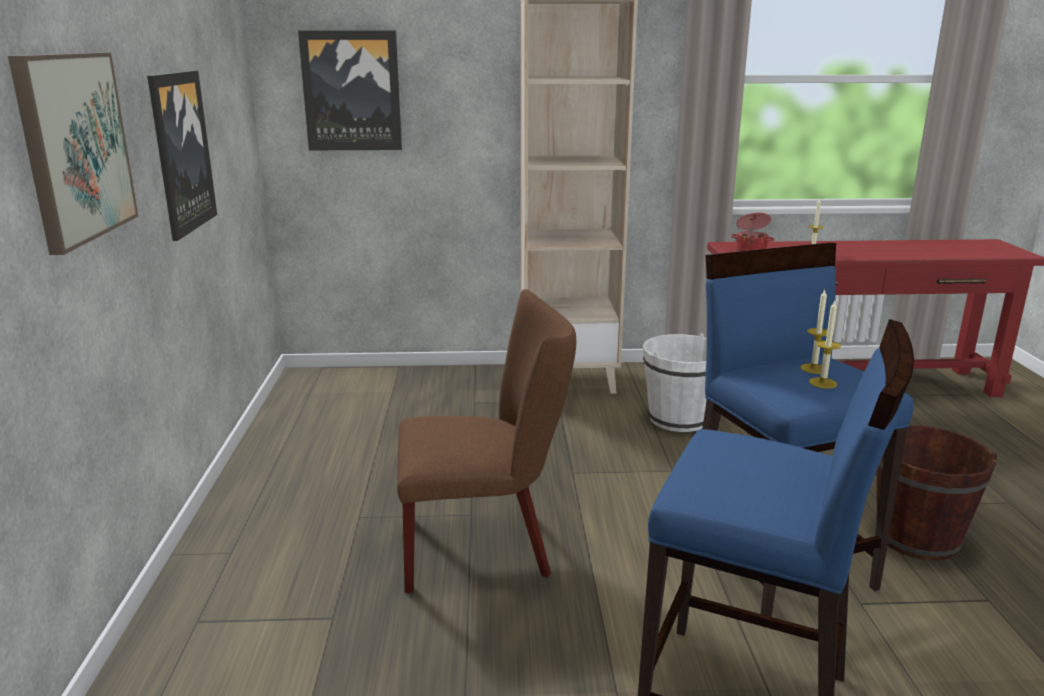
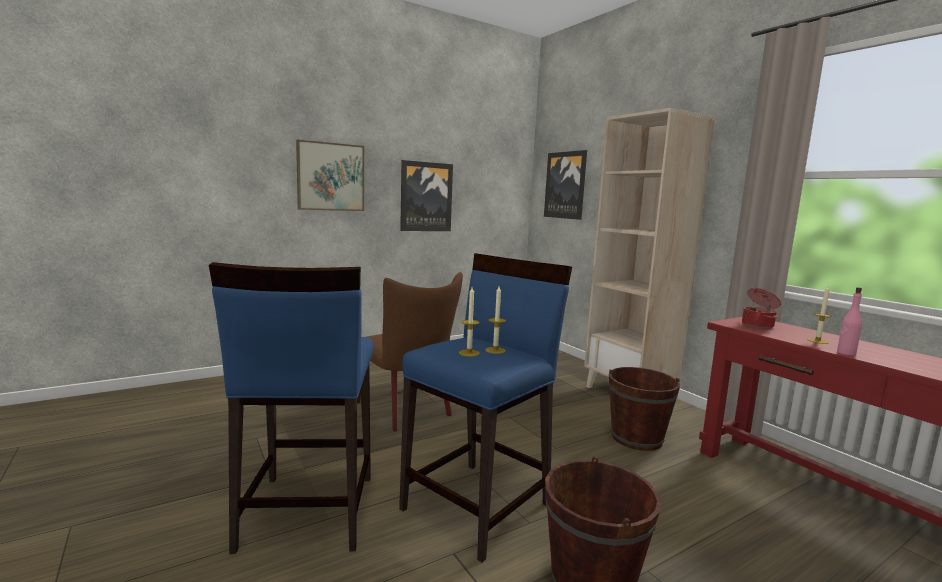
camera: 60 degrees right, 10 degrees down
(678, 419) = (636, 438): white bucket -> brown bucket
(851, 257) = (846, 353): none -> pink bottle

